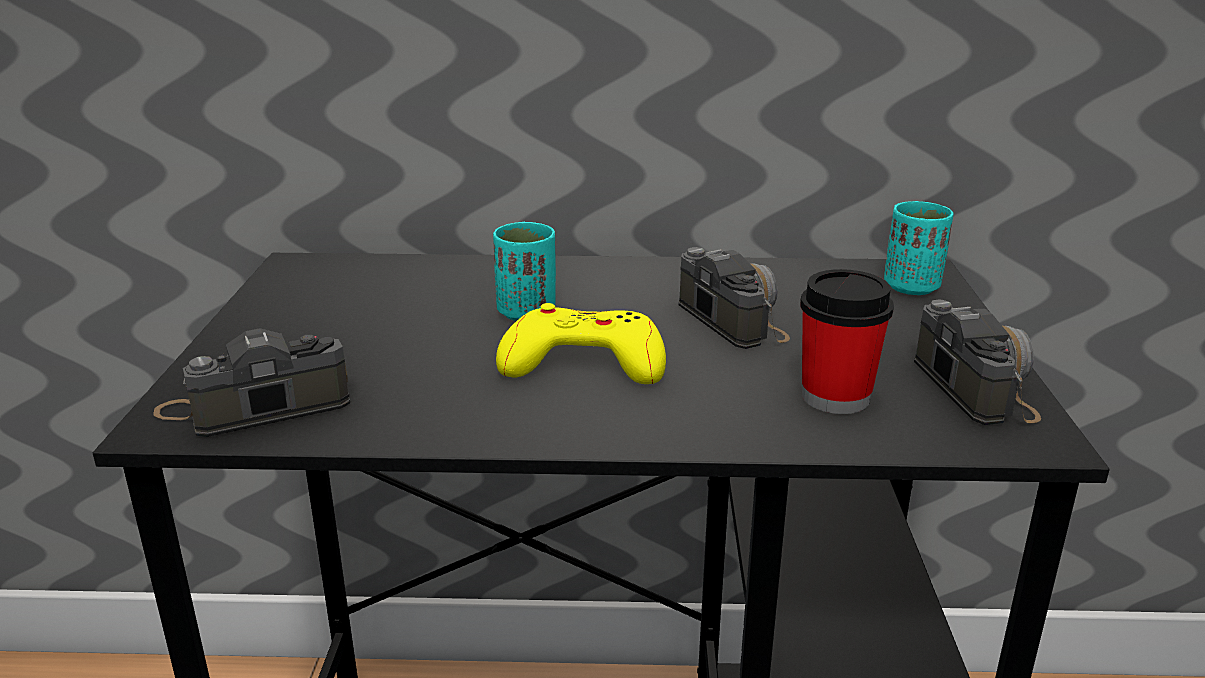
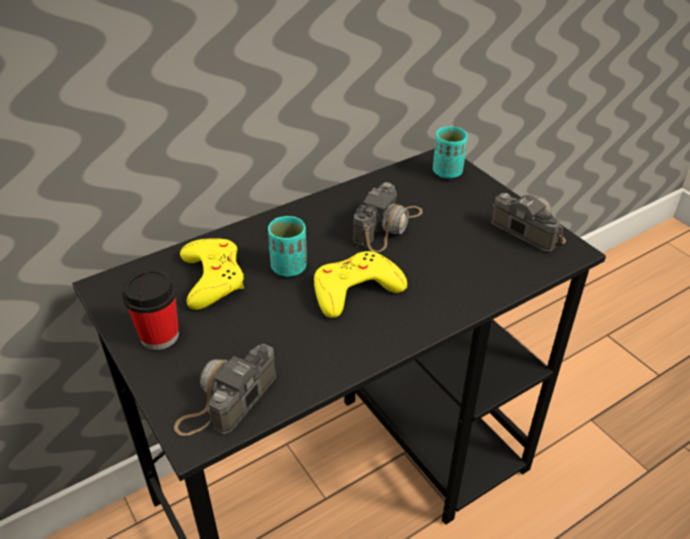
camera: 35 degrees left, 15 degrees up
(420, 293) = (213, 278): none -> yellow game controller
(730, 314) = (388, 226): camera -> camera turned 90 degrees clockwise
(835, 397) = (482, 262): cup -> cup (159, 336)

